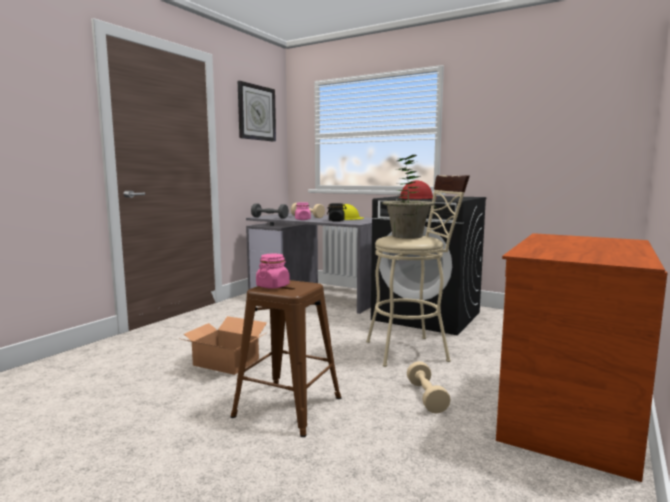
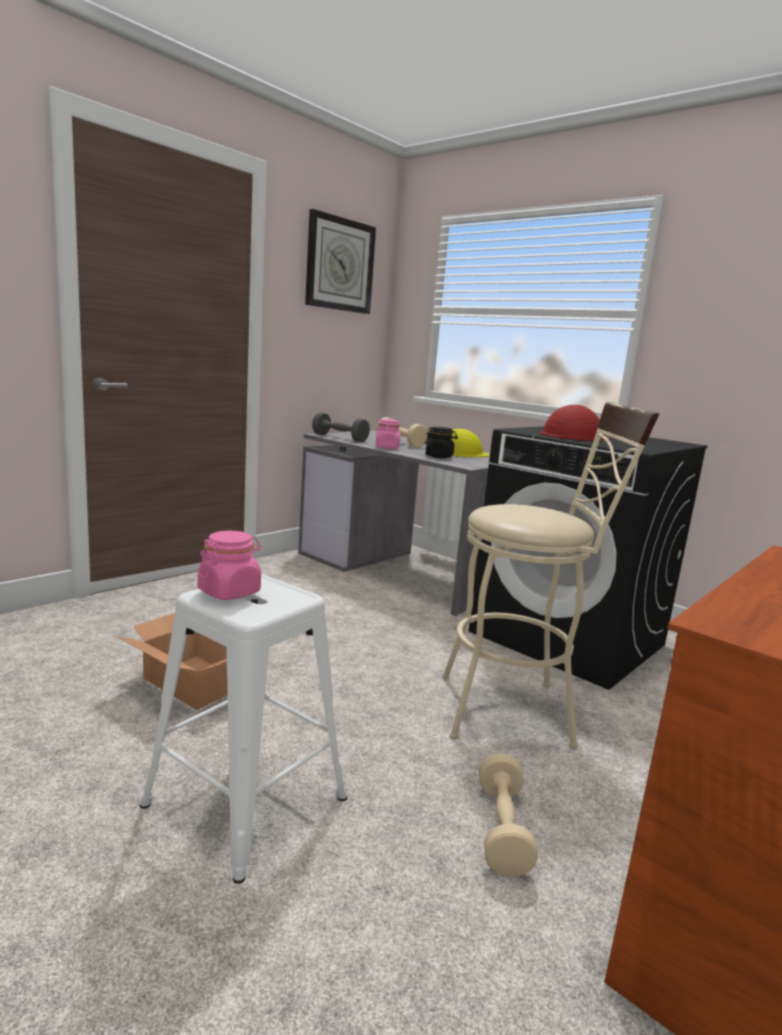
camera: 10 degrees right, 5 degrees up
(286, 407) = (243, 801): brown stool -> white stool
(407, 236) = (528, 512): potted plant -> none

